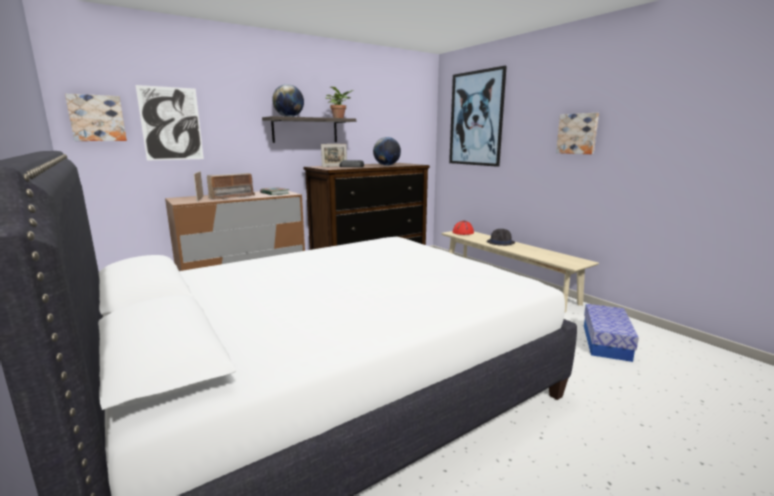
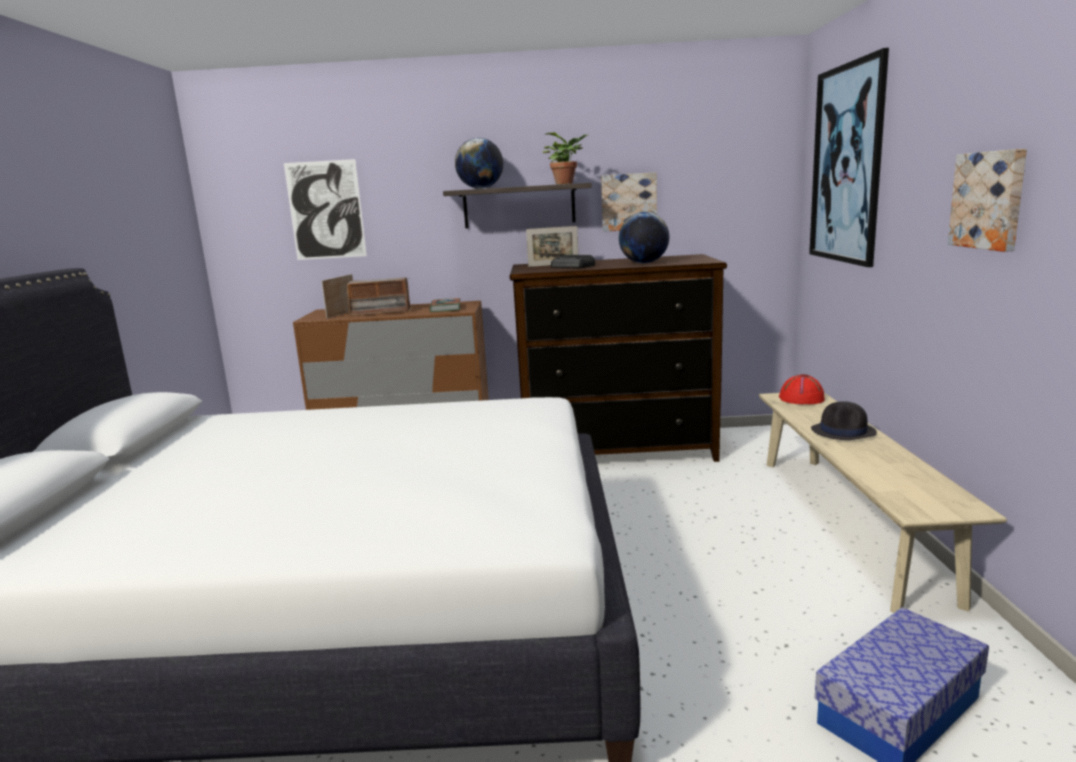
camera: 35 degrees right, 0 degrees up
(97, 118) = (243, 209): picture -> picture (628, 202)

